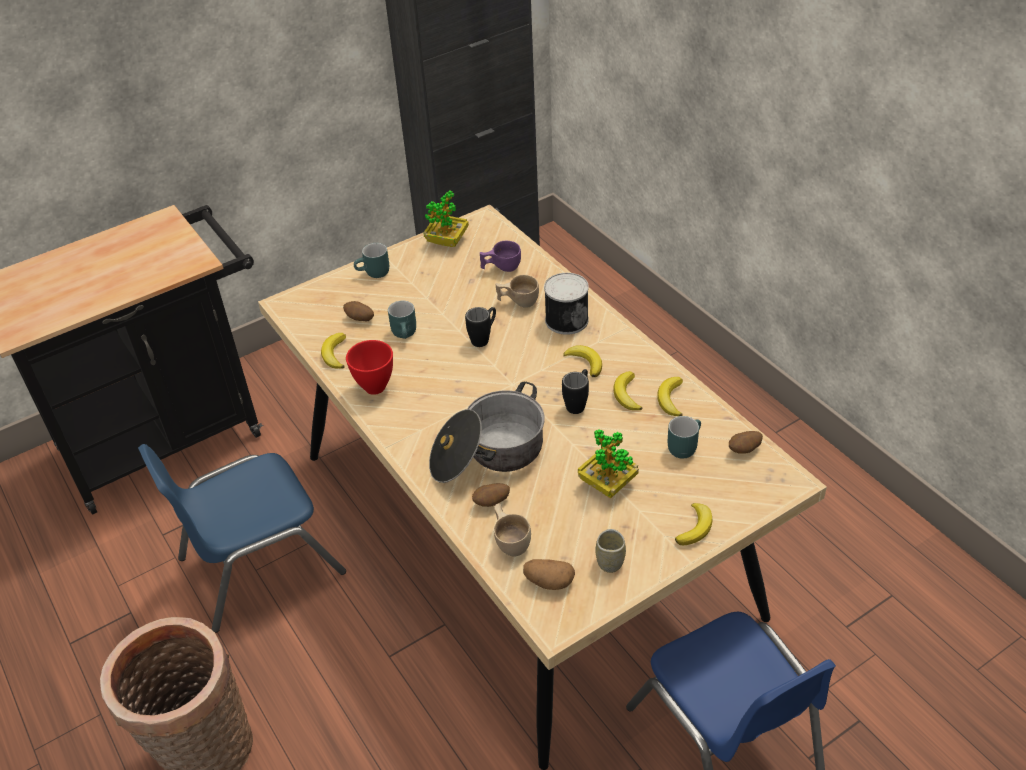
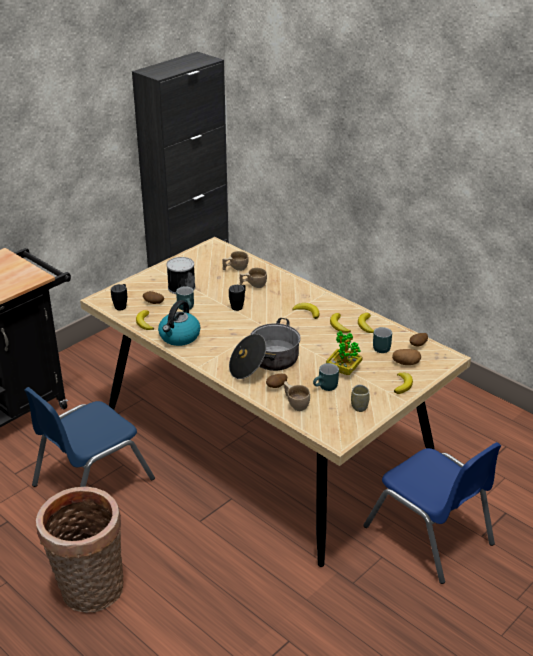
camera: 15 degrees left, 10 degrees down
(374, 273) = (153, 278): turquoise mug -> turquoise mug (326, 387)
(376, 387) = (179, 337): red bowl -> kettle
(447, 241) = (194, 258): potted plant -> none
(501, 267) = (235, 268): purple cup -> beige cup
(548, 582) = (326, 420): potato -> potato (406, 363)
(566, 319) = (287, 291): can -> can (181, 287)
(578, 403) = (310, 333): black mug -> black mug (122, 305)

